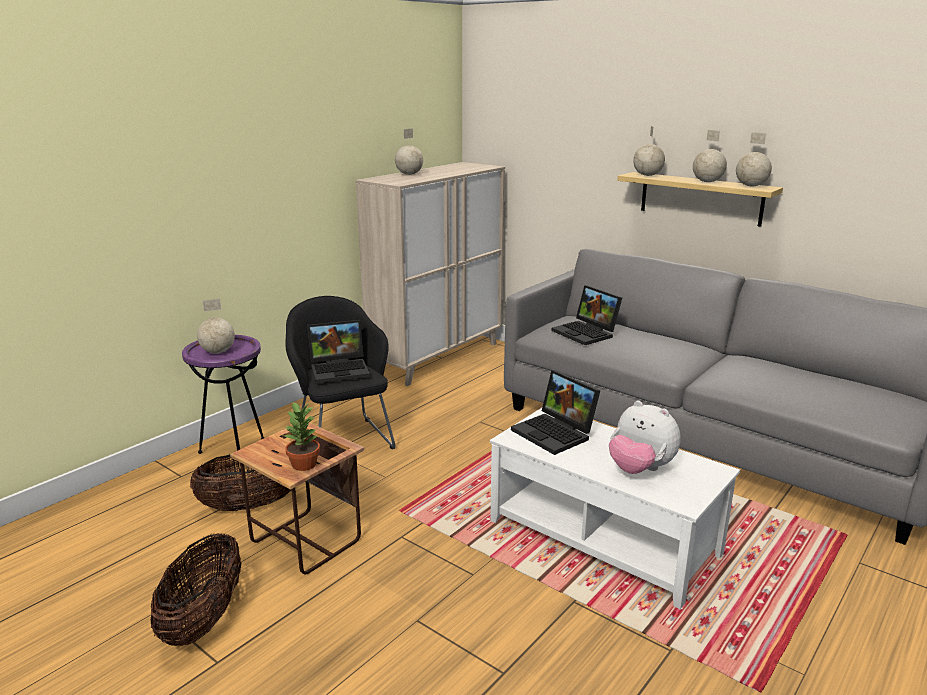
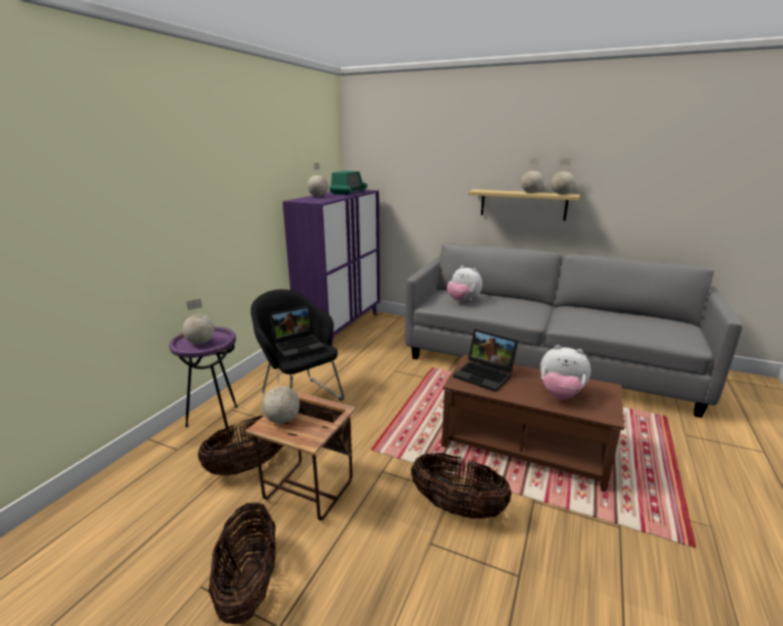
camera: 15 degrees left, 0 degrees up
(304, 465) = (316, 431): potted plant -> none
(437, 358) = (341, 328): beige cabinet -> purple cabinet
(457, 169) = (348, 192): none -> radio
(471, 591) = (457, 507): none -> basket
(587, 333) = (463, 300): laptop -> plush toy
(604, 537) = (524, 444): white coffee table -> brown coffee table
(647, 175) = (487, 190): globe -> globe (283, 419)

